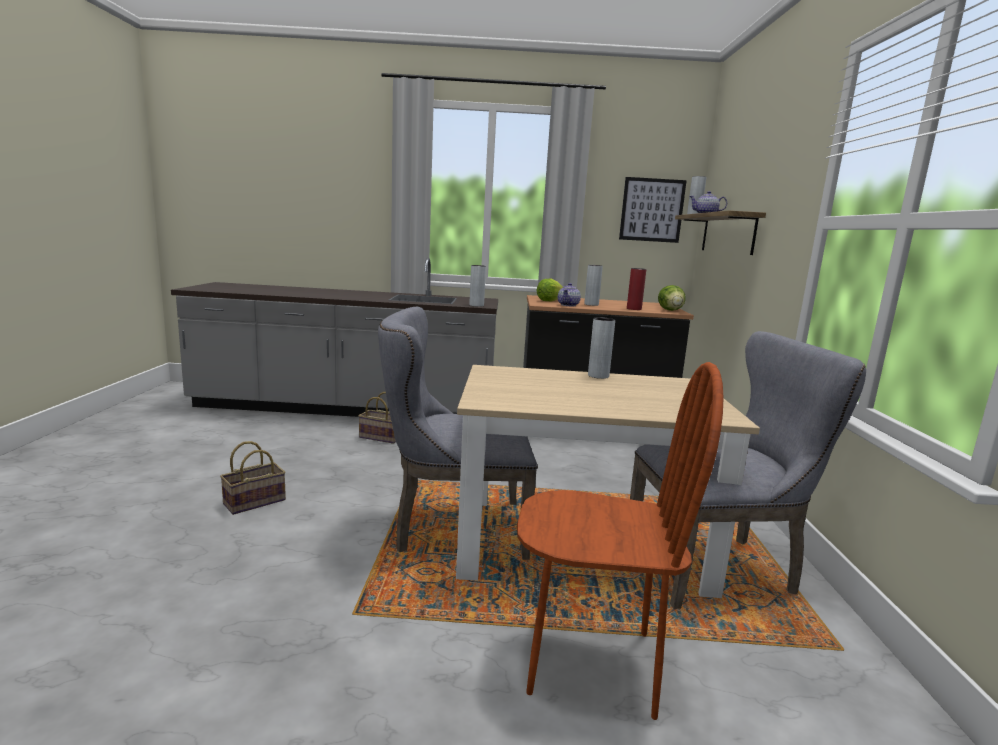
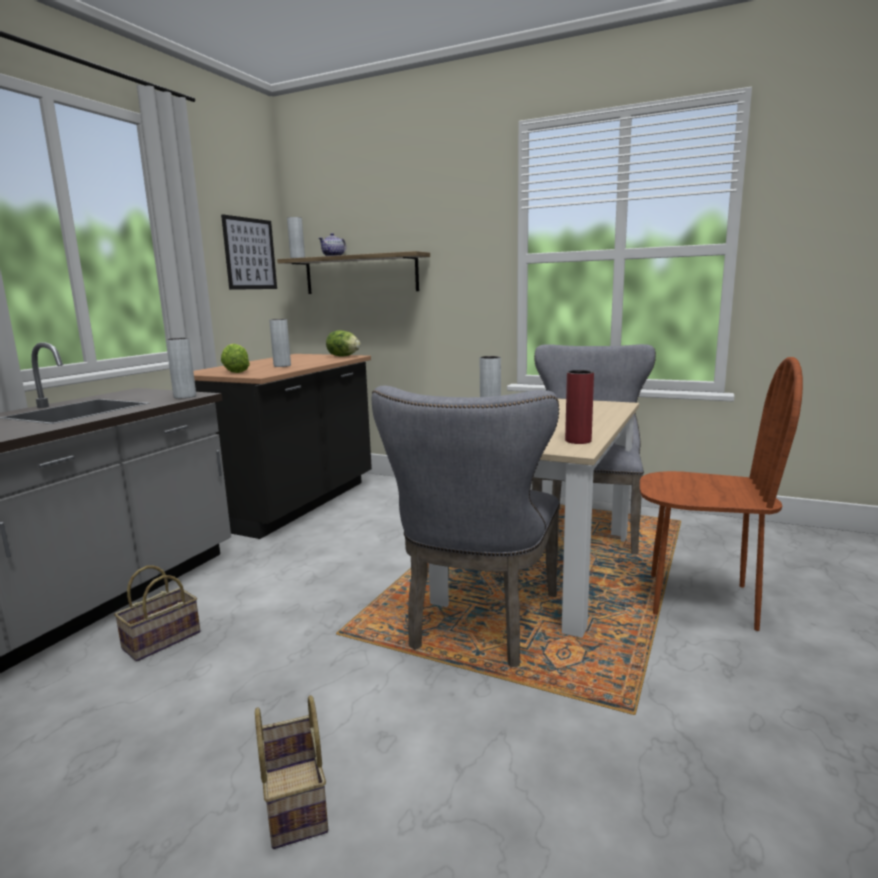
camera: 65 degrees left, 0 degrees up
(568, 305) = (278, 370): teapot -> none
(591, 662) = (700, 600): brown chair -> brown chair turned 75 degrees clockwise
(634, 309) = (324, 361): red vase -> red vase (578, 441)

